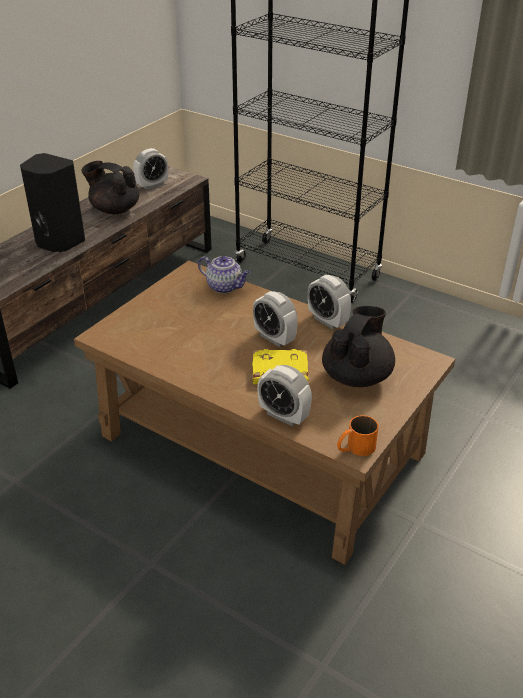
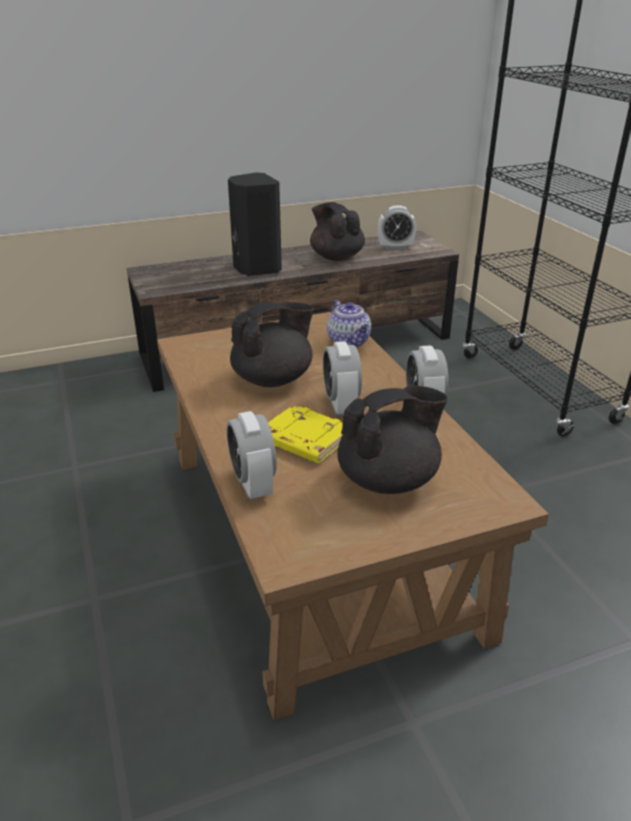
camera: 35 degrees right, 5 degrees down
(207, 337) = (273, 379): none -> black teapot
(355, 448) = (289, 557): orange mug -> none

